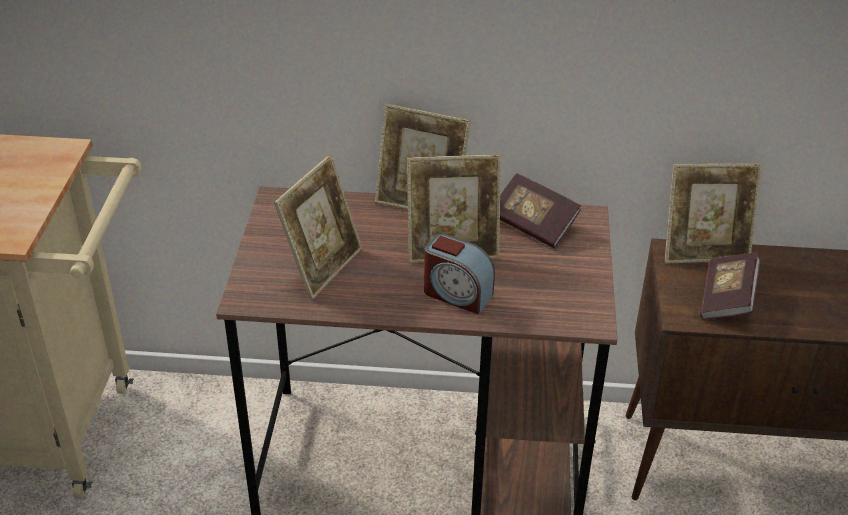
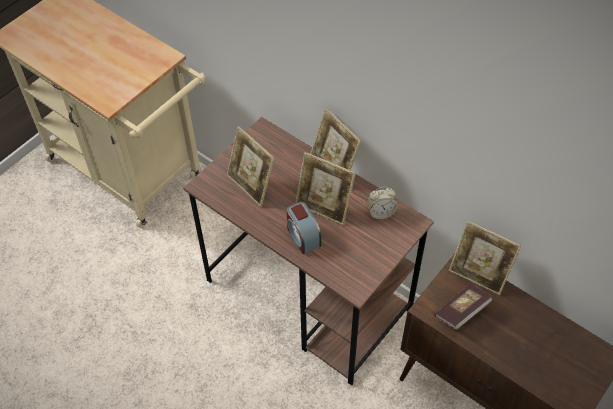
camera: 35 degrees right, 15 degrees up
(323, 267) = (251, 185): picture frame -> picture frame turned 75 degrees clockwise
(533, 224) = (380, 212): book -> alarm clock

